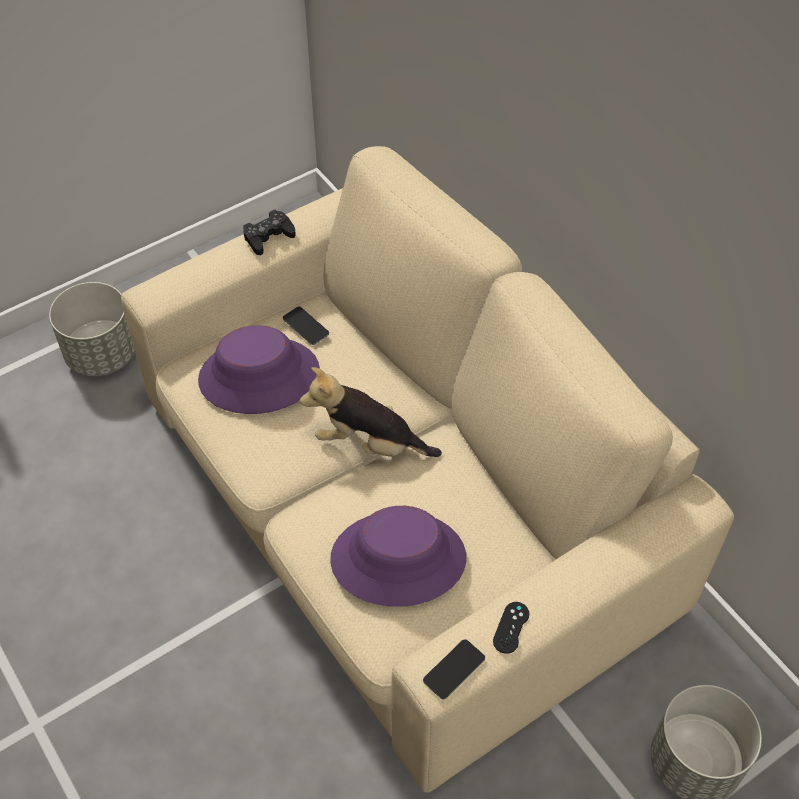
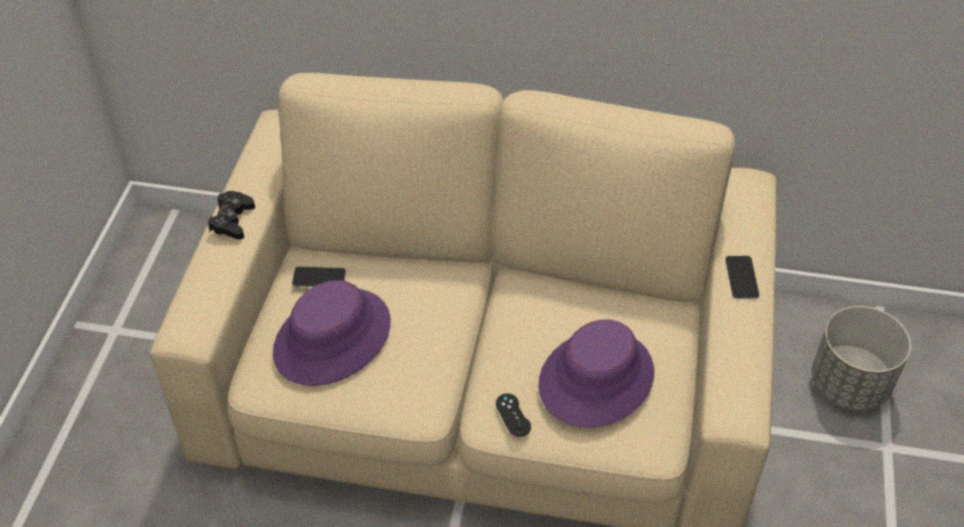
camera: 45 degrees left, 5 degrees down
(102, 354) = (92, 463): grey planter -> none
(369, 443) = (468, 325): plush toy -> none
(454, 669) = (746, 401): phone -> phone (741, 277)
(511, 627) = (745, 345): black game controller -> black game controller (513, 415)

